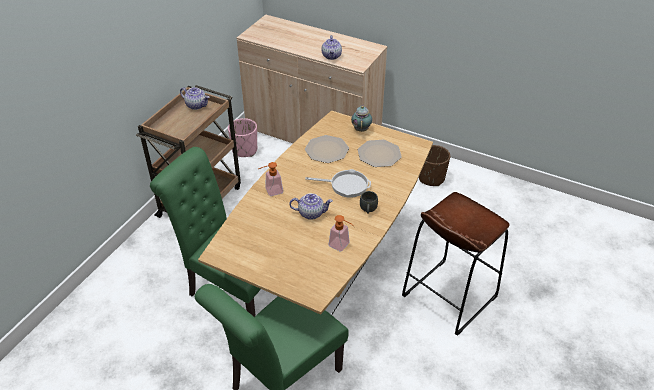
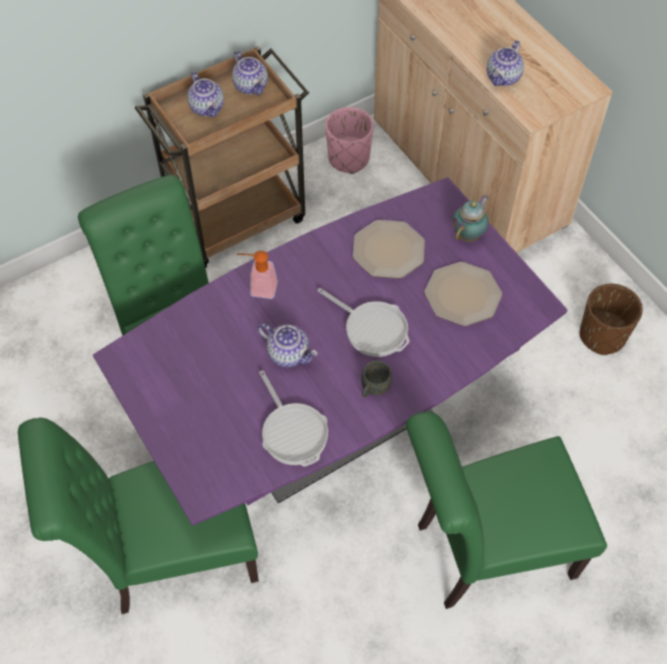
camera: 30 degrees right, 15 degrees up
(179, 122) = (207, 108): none -> teapot
(327, 274) = (333, 423): brown dining table -> purple dining table
(342, 246) = (293, 431): soap dispenser -> frying pan
(449, 296) = (485, 551): brown stool -> green chair

